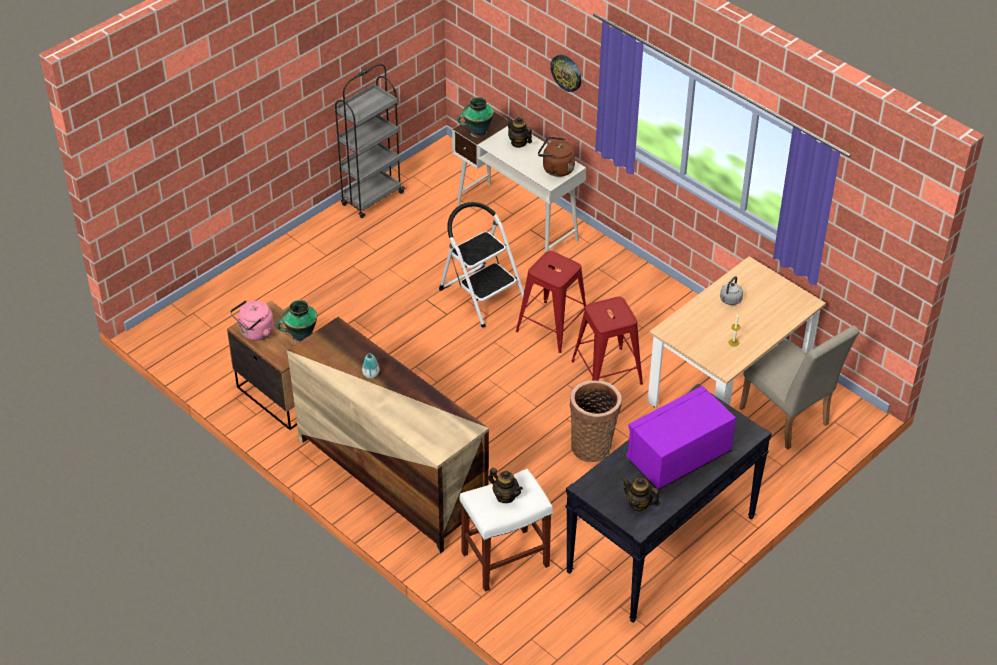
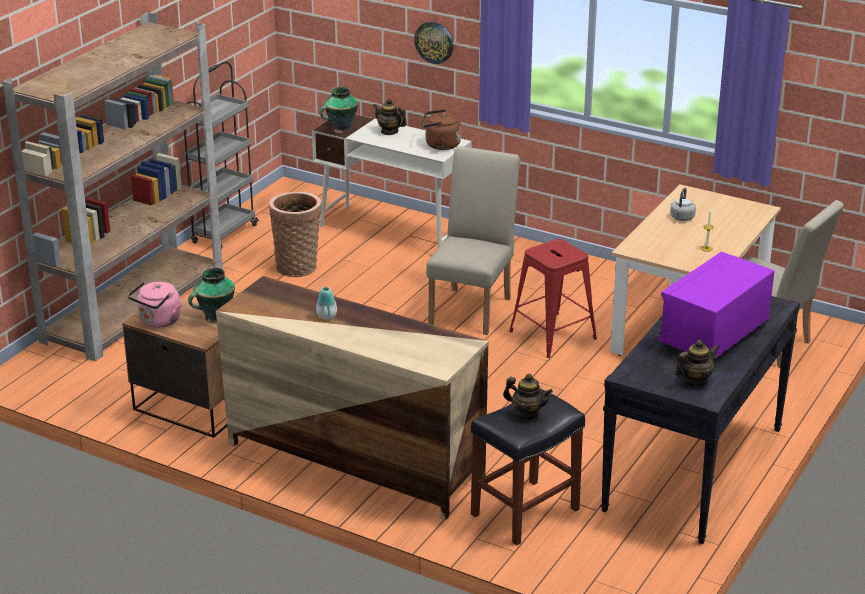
camera: 15 degrees left, 15 degrees down
(272, 270) = (134, 305): none -> brown bookcase
(481, 294) = (382, 292): step ladder -> none
(506, 558) = (525, 511): white stool -> black stool
(552, 327) = (473, 307): red stool -> beige chair
(592, 445) = (570, 397): basket -> basket (297, 266)
(638, 504) = (695, 381): teapot -> teapot turned 135 degrees clockwise

